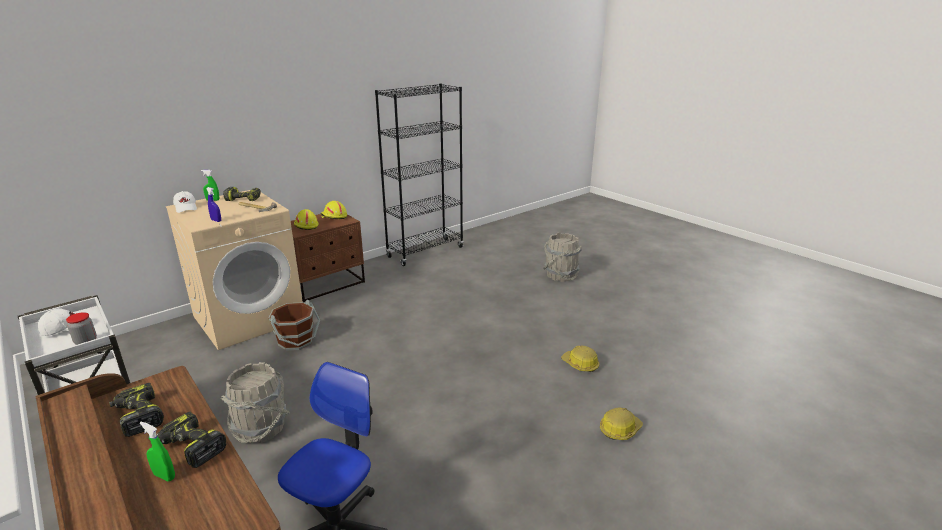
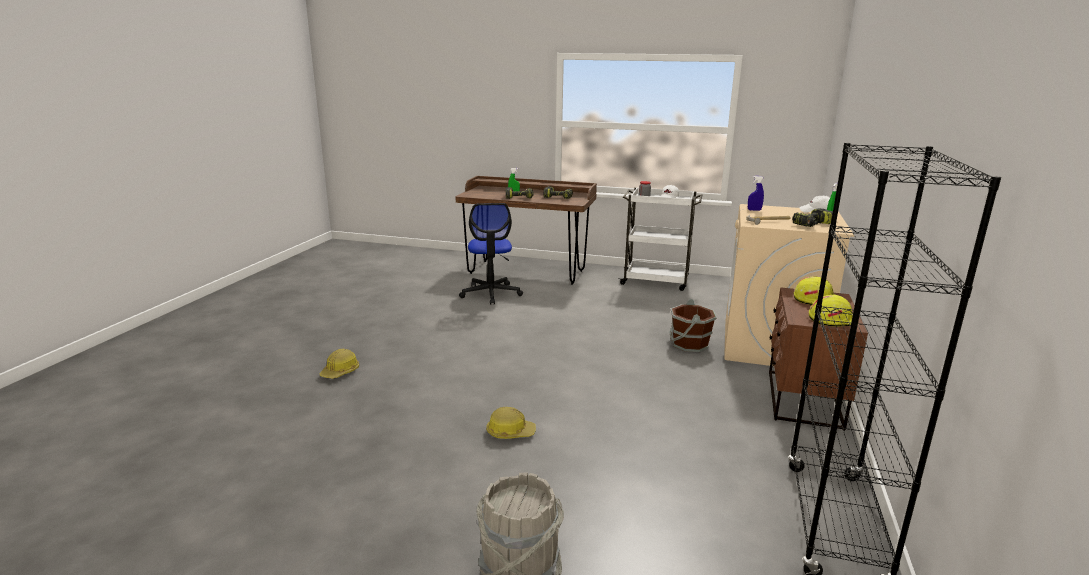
camera: 145 degrees right, 5 degrees down
(261, 428) = (599, 305): grey bucket -> none
(580, 364) = (397, 411): hard hat -> hard hat (510, 432)

